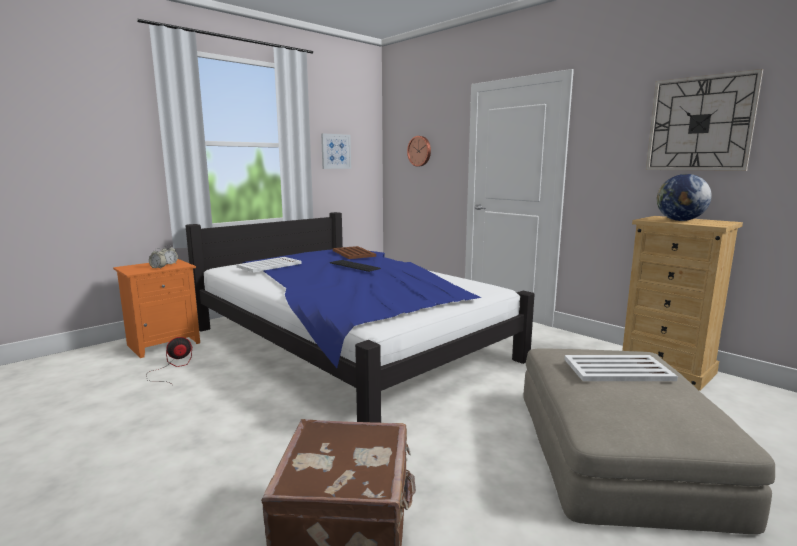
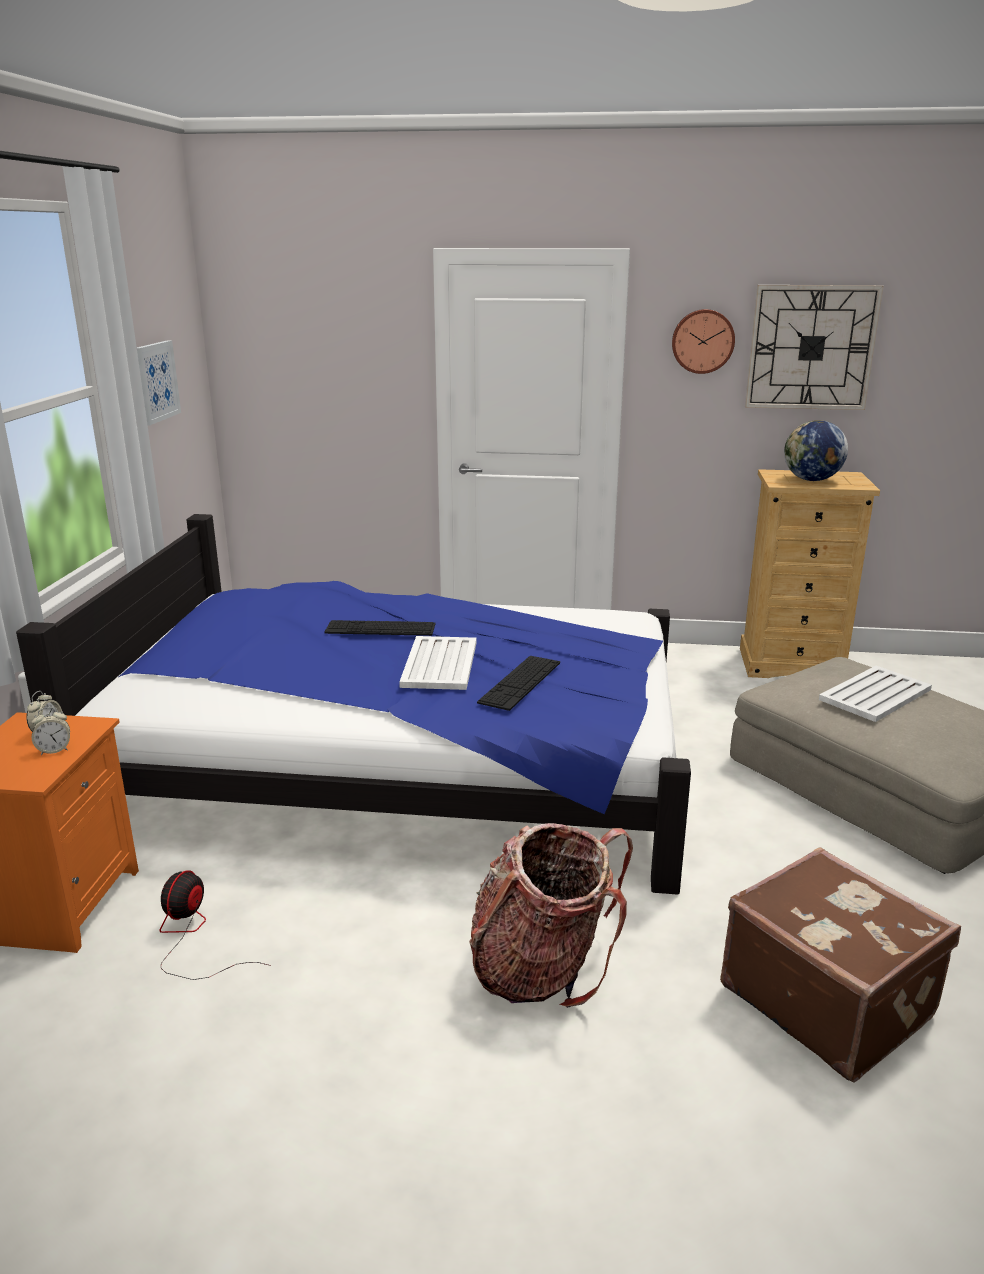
camera: 40 degrees left, 10 degrees up
(250, 437) = (543, 968): none -> backpack
(270, 265) = (225, 669): white tray -> white tray (440, 663)
(353, 253) = (305, 598): brown tray -> none
(361, 292) = (520, 682): none -> keyboard
(420, 151) = (315, 366): wall clock -> wall clock (702, 341)

